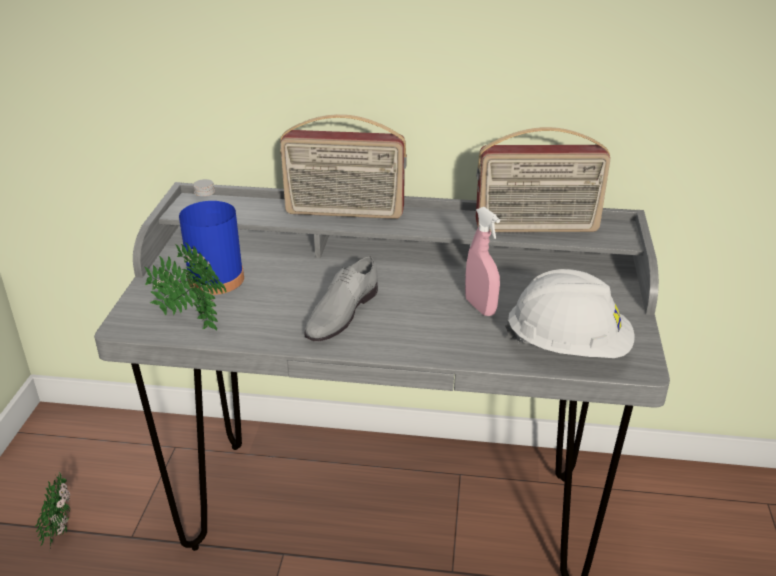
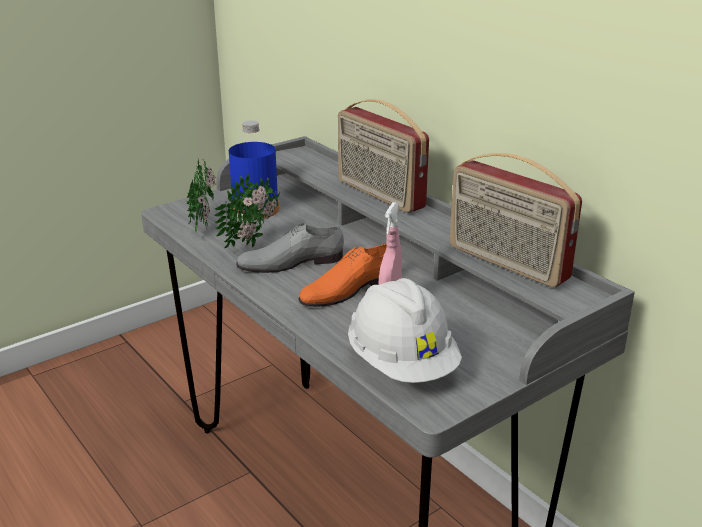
camera: 45 degrees right, 5 degrees down
(62, 526) = (159, 372): potted plant -> potted plant (255, 242)
(427, 311) = (347, 289): none -> orange shoe

